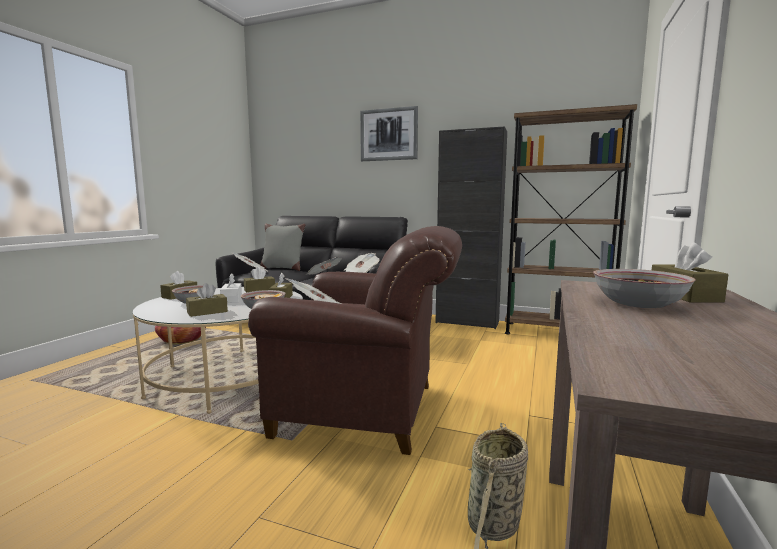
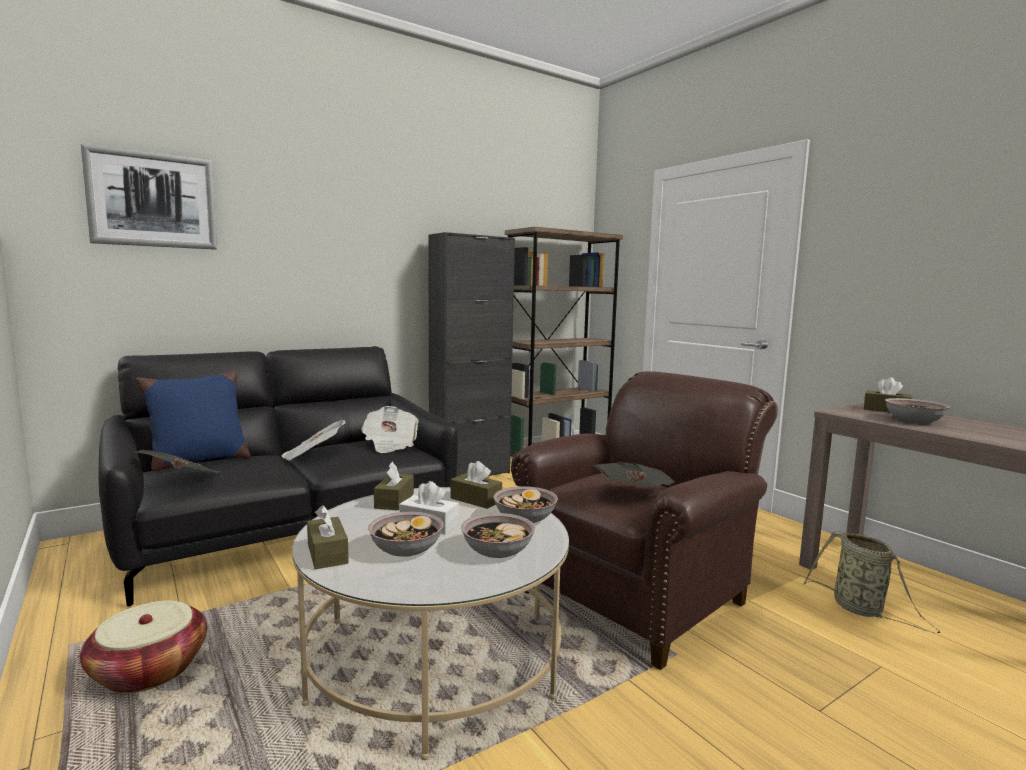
camera: 55 degrees left, 0 degrees up
(207, 312) = (497, 550): brown tissue box -> bowl
(282, 268) = (198, 461): grey pillow -> blue pillow
(389, 134) = (342, 222): picture -> picture (153, 200)

